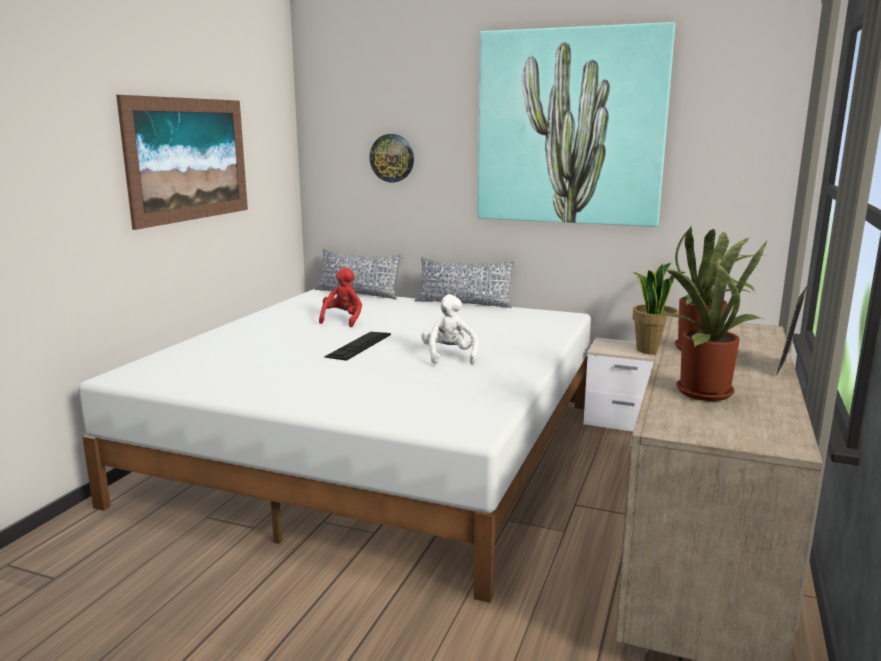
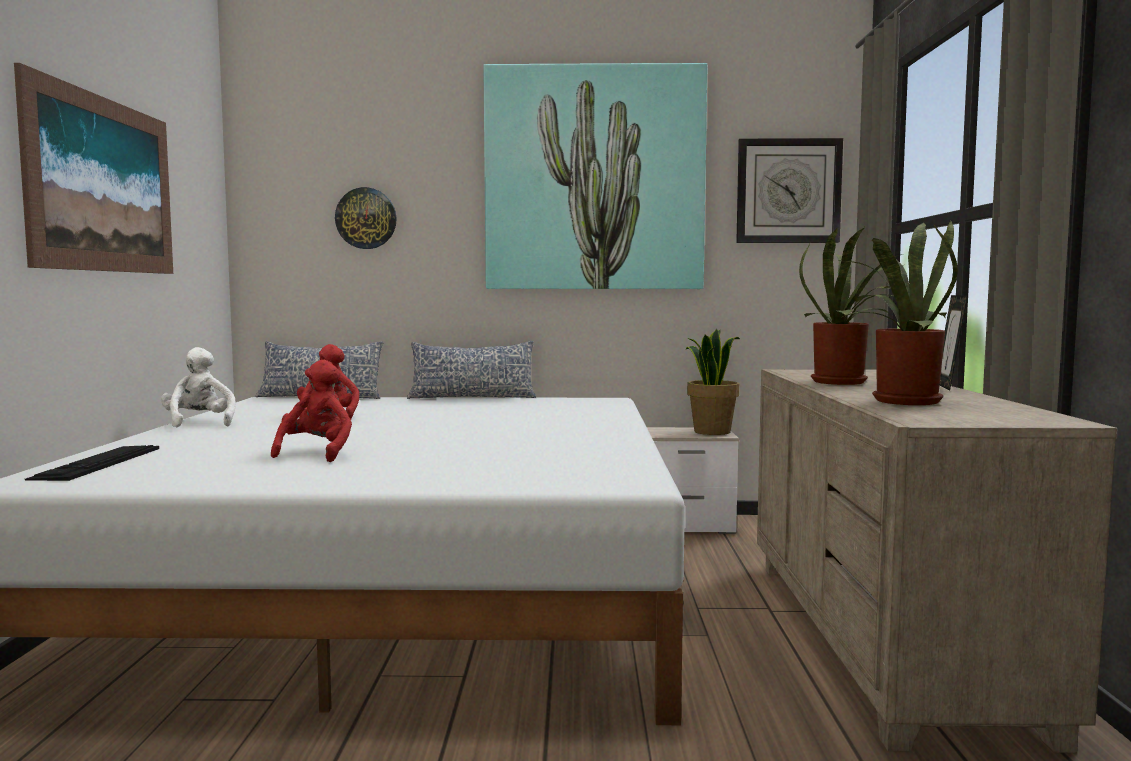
camera: 20 degrees left, 10 degrees down
(299, 366) = (317, 453): none -> red plush toy
(359, 345) = (380, 433): keyboard -> keyboard (98, 463)
(449, 356) = (515, 433): white plush toy -> white plush toy (199, 423)
(747, 139) = (788, 191): none -> wall clock

